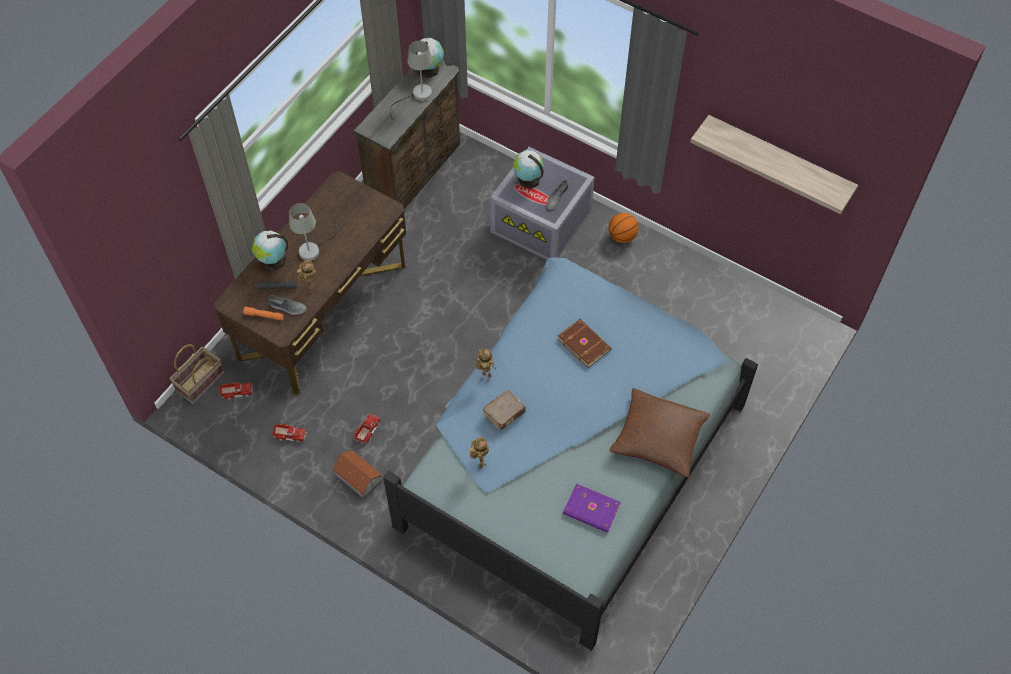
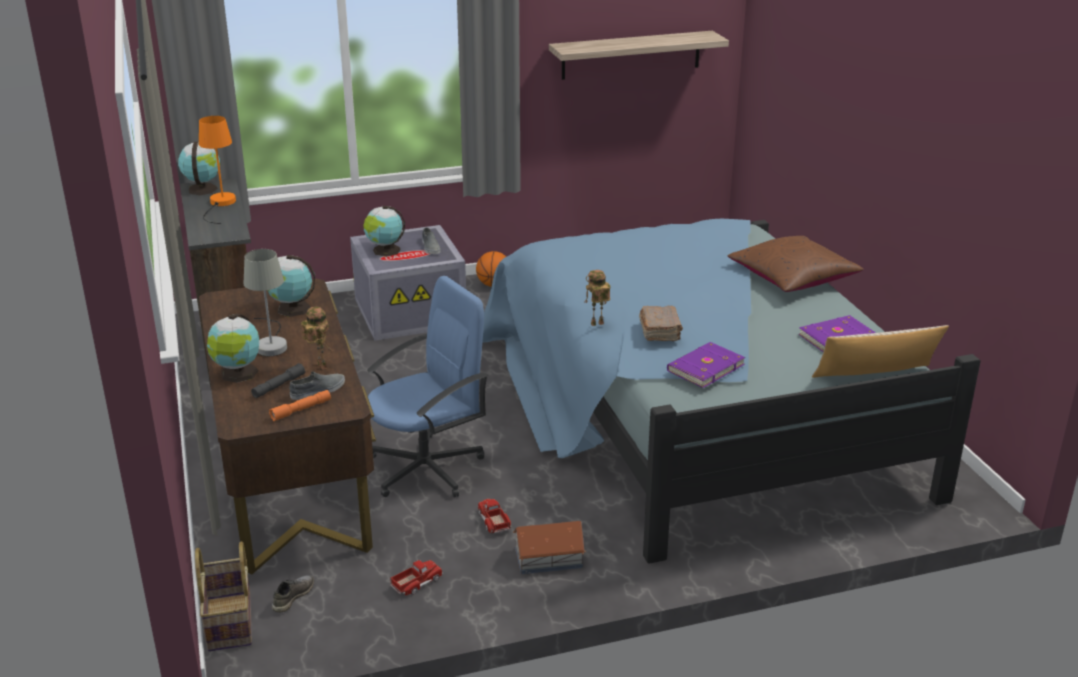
camera: 50 degrees left, 30 degrees down
(237, 392) = (292, 597): toy truck -> grey shoe
(357, 224) = (291, 309): none -> globe
(387, 363) = (427, 468): none -> blue office chair
(417, 96) = (220, 205): grey table lamp -> orange table lamp
(480, 463) = (704, 367): toy robot -> purple book
(558, 555) = (875, 376): none -> beige pillow
(584, 343) = (636, 266): brown book -> none

